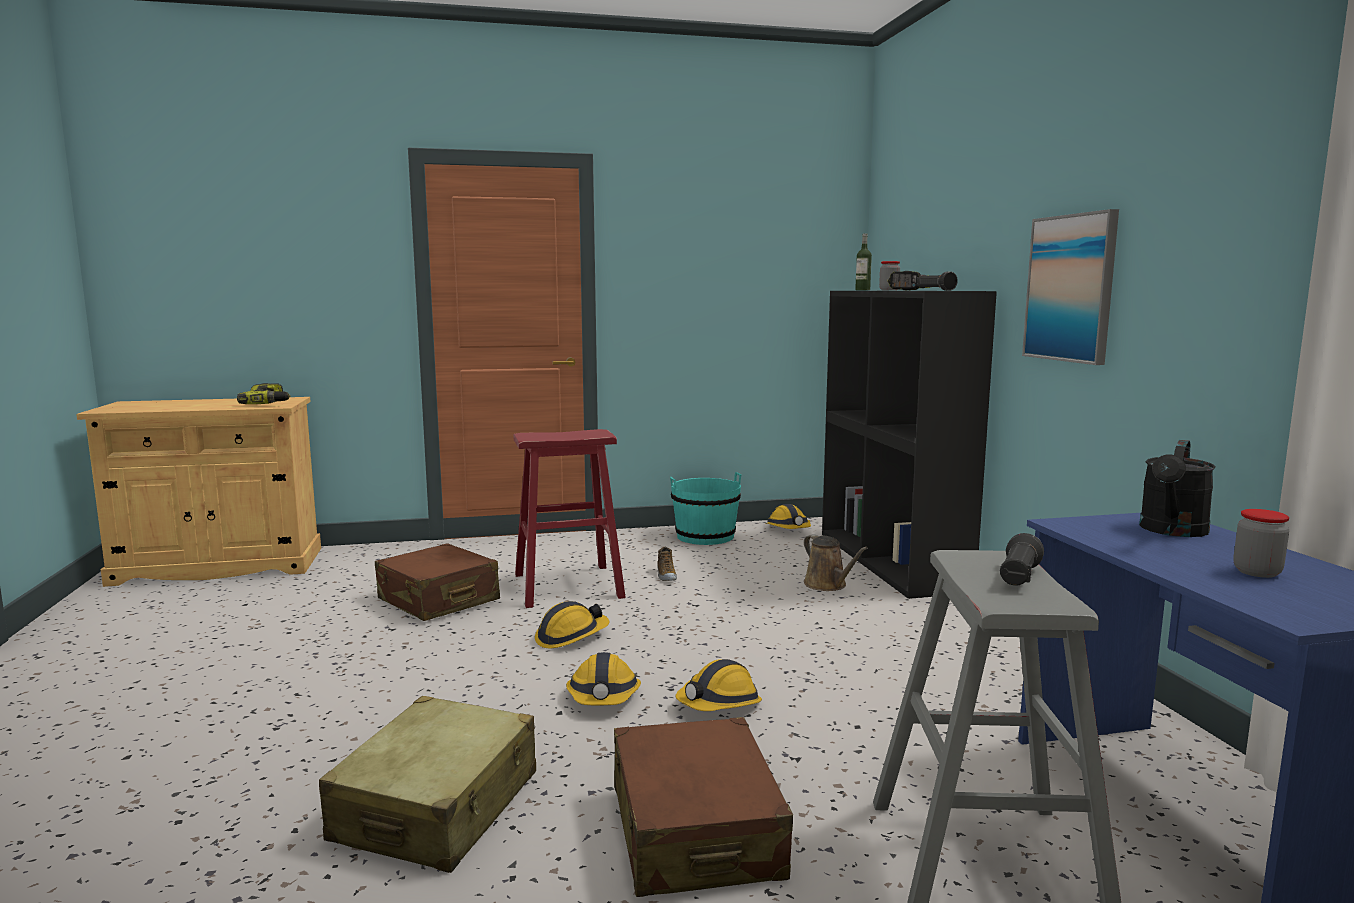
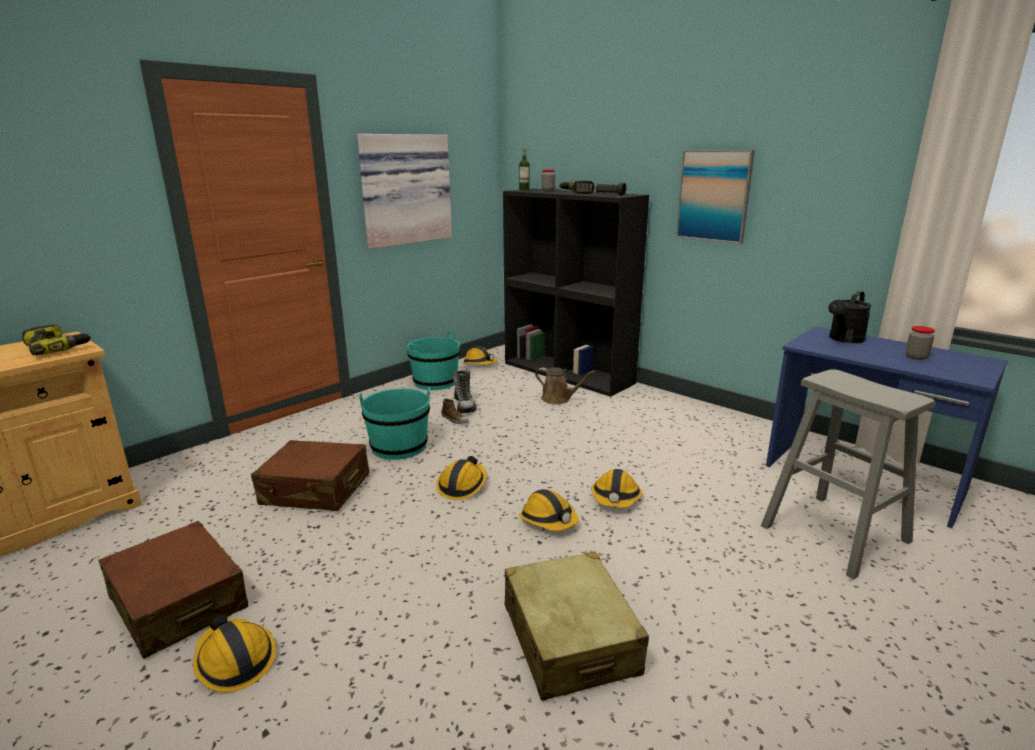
camera: 35 degrees left, 10 degrees up
(188, 701) = (235, 660): none -> hard hat
(568, 585) = (399, 446): red stool -> turquoise bucket
(695, 831) = (716, 580): brown suitcase -> brown suitcase (179, 602)
(700, 565) = (464, 405): none -> boot
(701, 286) = (404, 189): none -> picture
(1018, 577) = (868, 386): black flashlight -> none
(1172, 531) = (844, 339): black watering can -> black watering can turned 45 degrees clockwise

